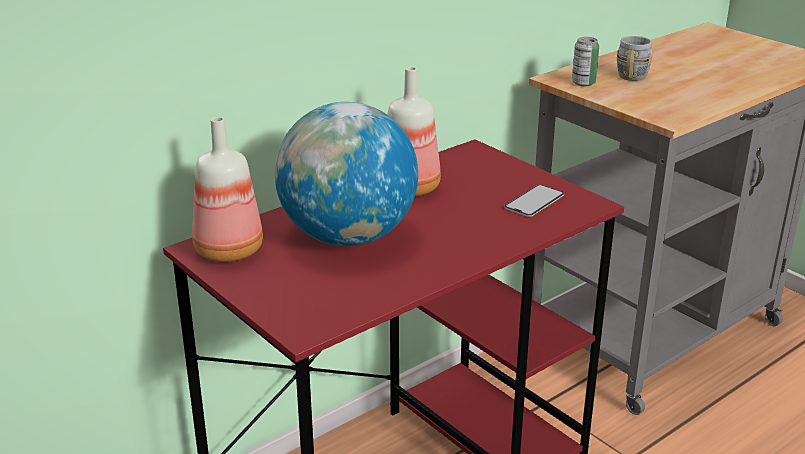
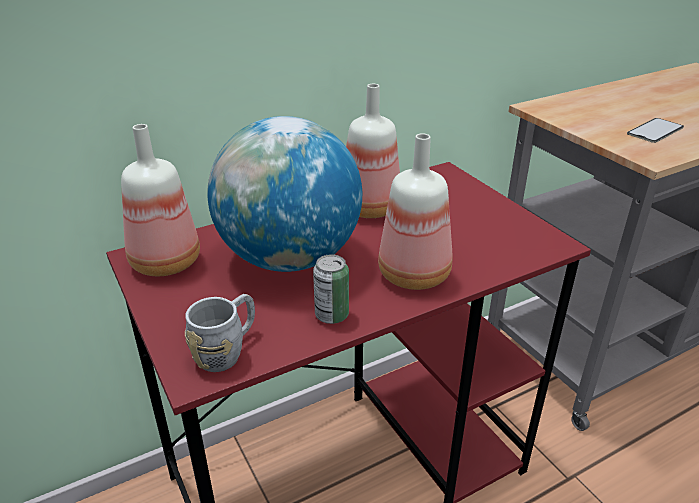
camera: 10 degrees right, 5 degrees up
(470, 239) = (415, 274): none -> bottle
(534, 201) = (494, 234): phone -> phone (655, 131)
(583, 83) = (563, 113): can -> can (332, 315)
(634, 74) = (617, 107): grey mug -> grey mug (227, 351)

